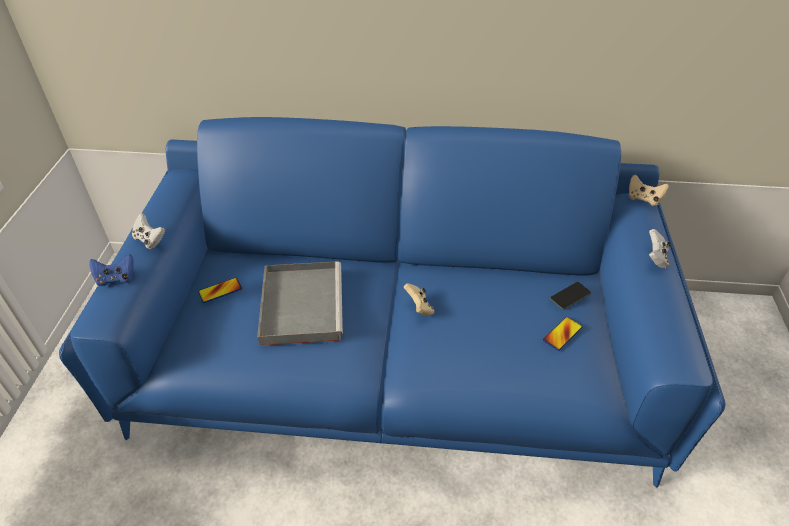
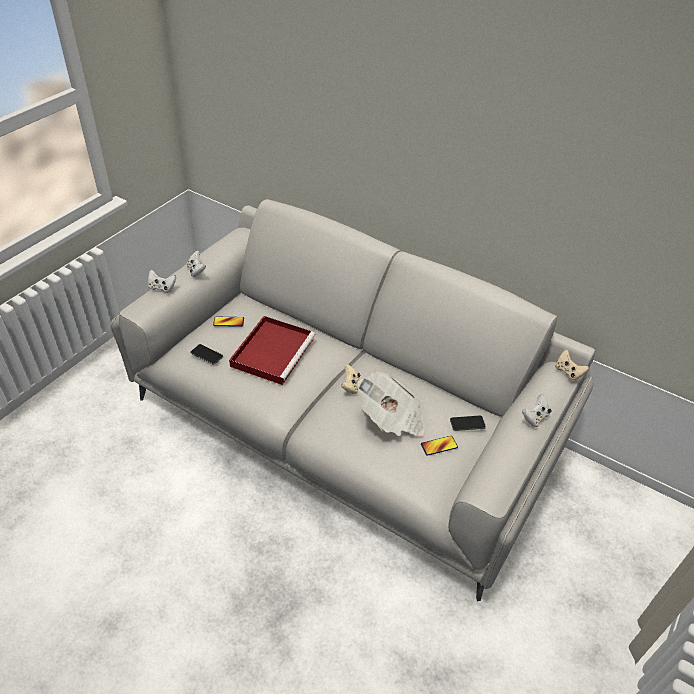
camera: 25 degrees right, 0 degrees up
(116, 279) = (162, 288): blue game controller -> white game controller
(218, 342) = (206, 354): none -> phone
(301, 304) = (273, 351): grey tray -> red tray
(397, 362) = (344, 427): blue sofa -> grey sofa
(491, 325) = (391, 418): none -> newspaper

